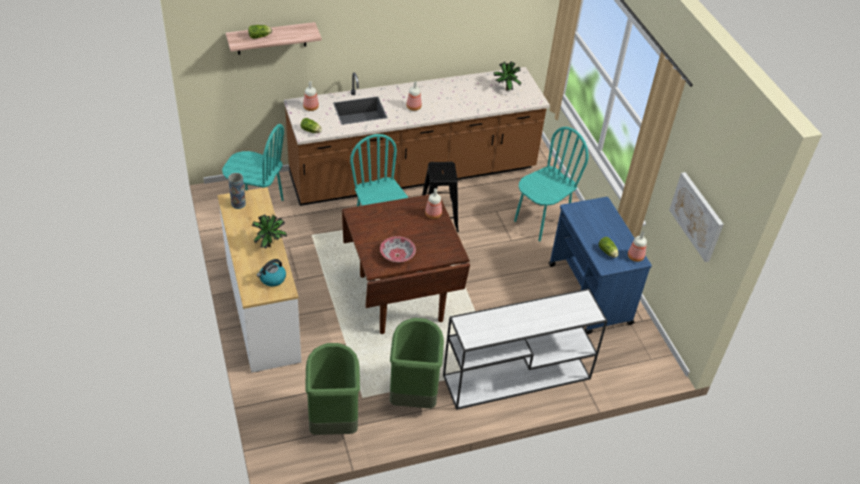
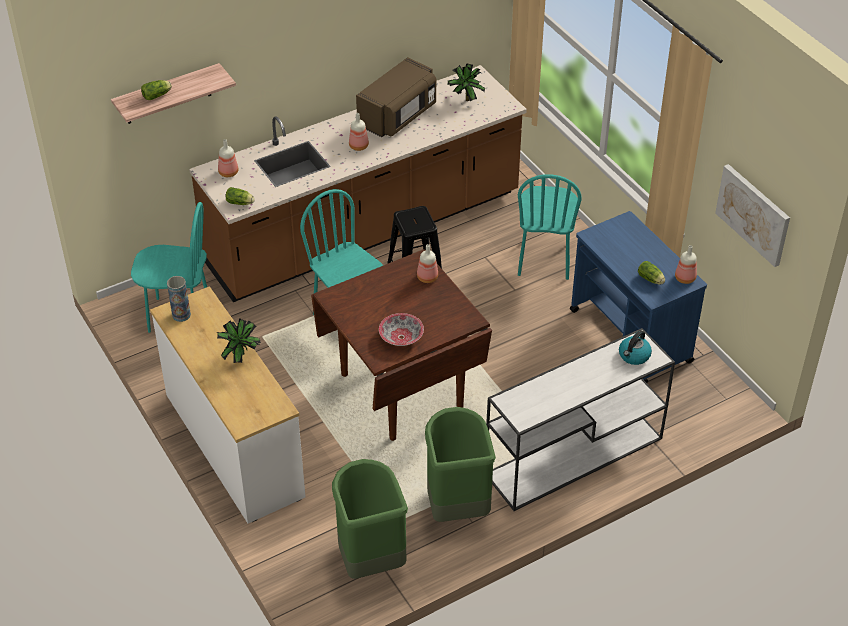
camera: 10 degrees left, 0 degrees up
(272, 279) = (259, 399): kettle -> kettle (634, 356)
(451, 91) = (398, 116): none -> brown microwave
(540, 222) = (544, 260): turquoise chair -> turquoise chair turned 150 degrees clockwise

